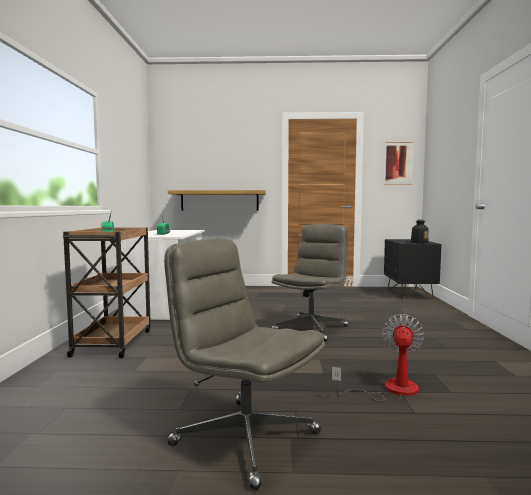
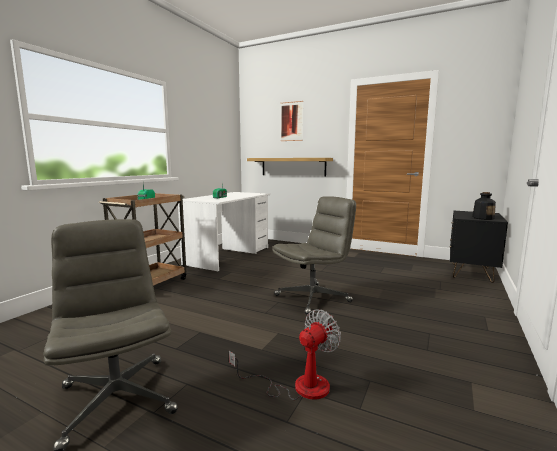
camera: 25 degrees right, 5 degrees up
(398, 163) = (478, 125): picture -> picture (291, 121)

